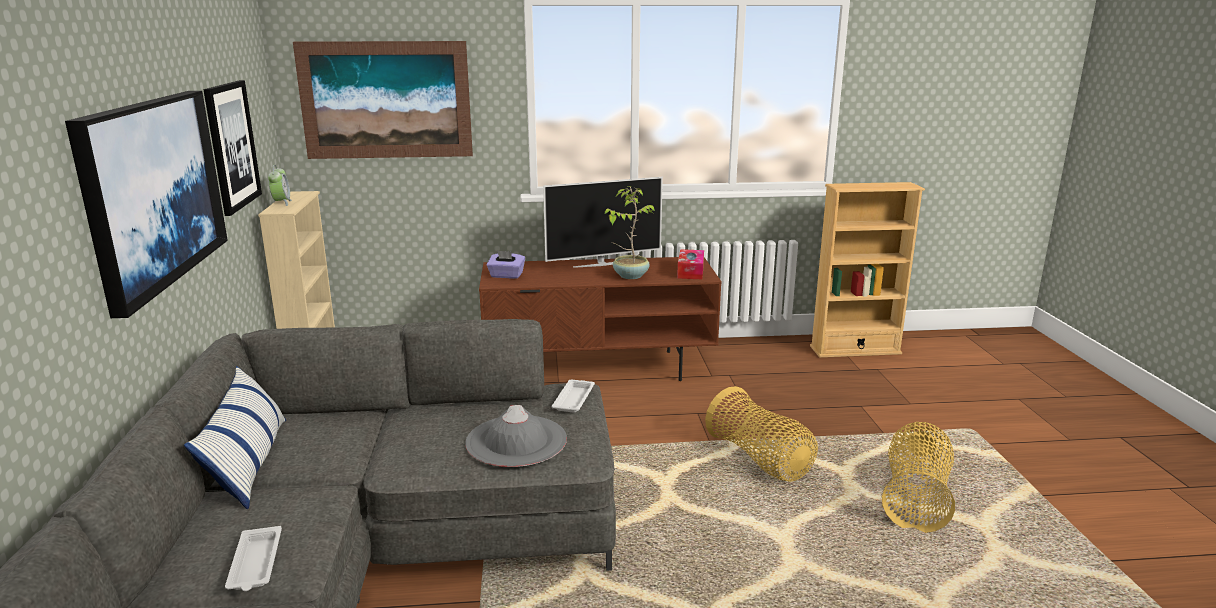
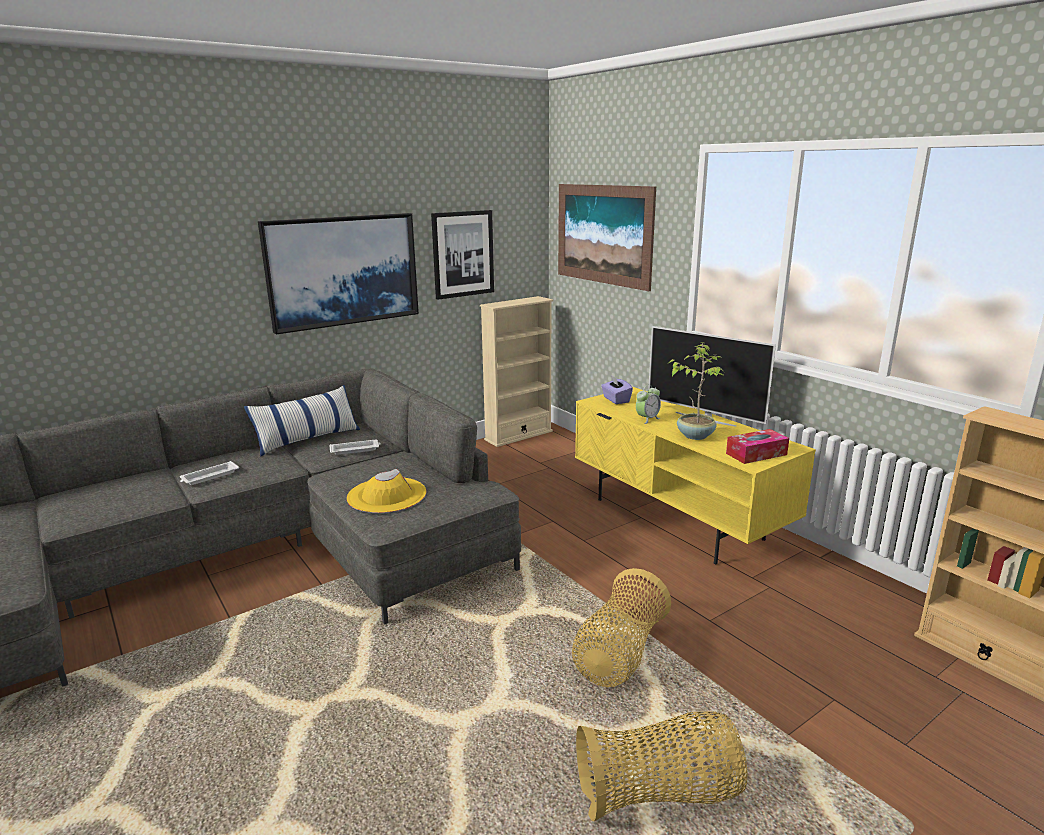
camera: 60 degrees right, 0 degrees up
(281, 203) = (509, 301): alarm clock -> alarm clock (647, 419)
(516, 441) = (386, 495): grey hat -> yellow hat
(574, 399) = (469, 494): white tray -> white tray (355, 450)
(599, 368) = (678, 519): brown tv stand -> yellow tv stand

